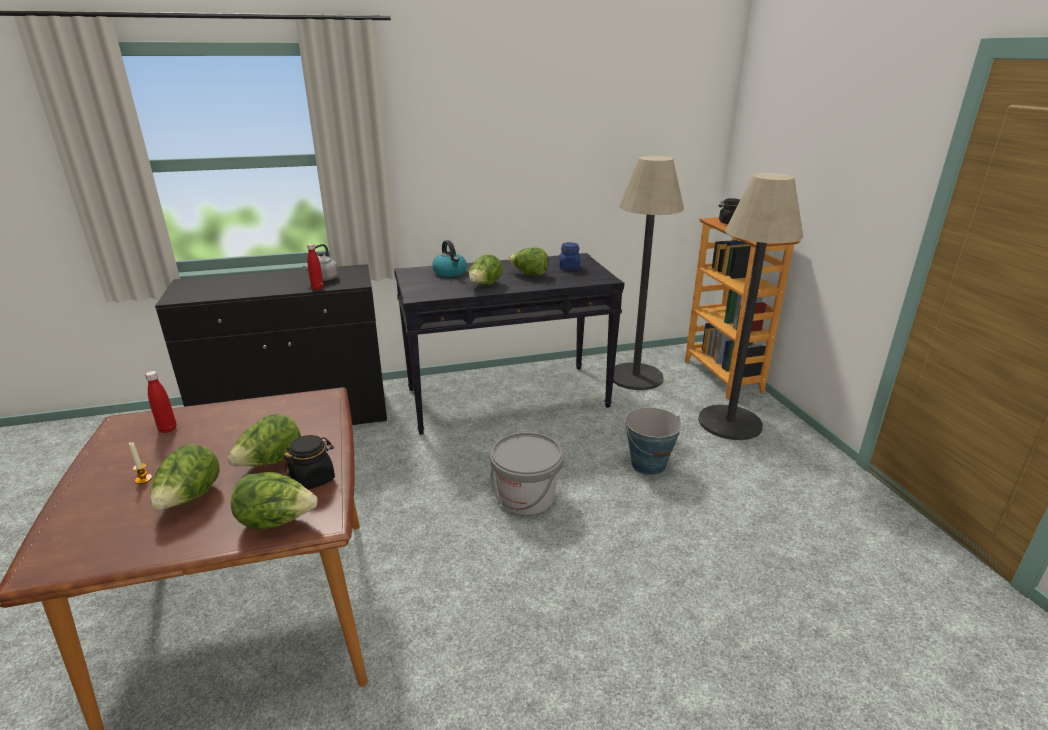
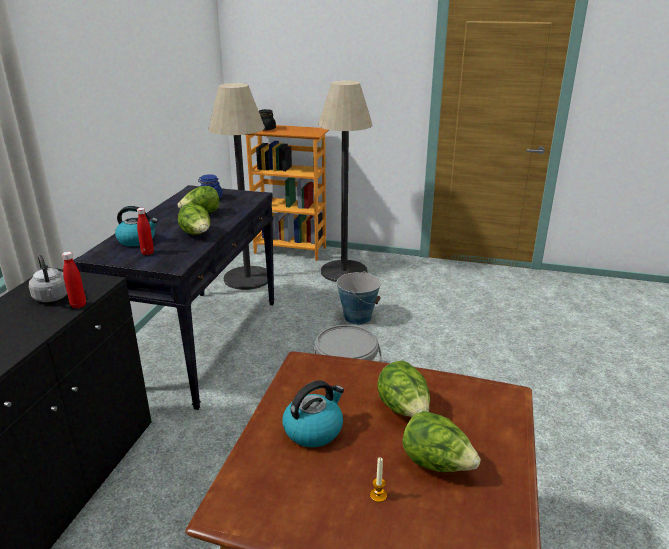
camera: 60 degrees left, 0 degrees up
(168, 429) = (277, 473): red bottle -> red bottle (147, 253)
(227, 428) = (313, 429): none -> kettle
(277, 521) = (498, 417): lettuce -> none
(313, 479) = (445, 391): black jar -> none

